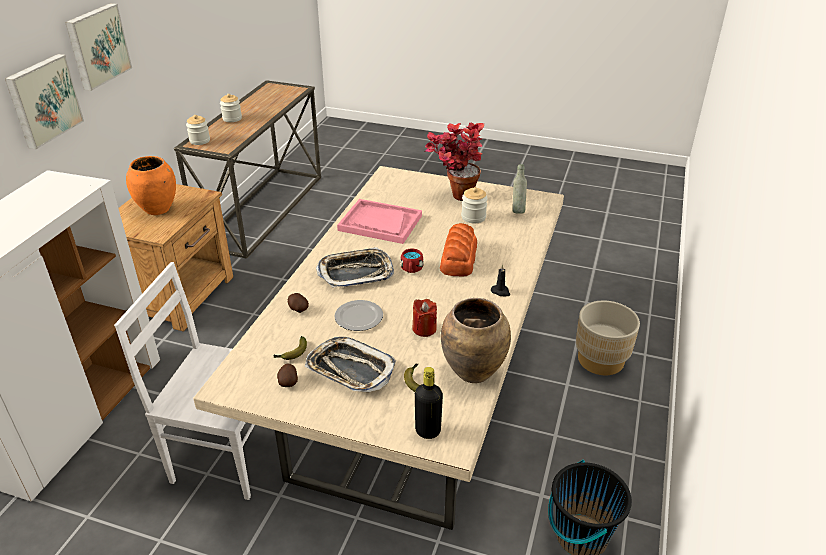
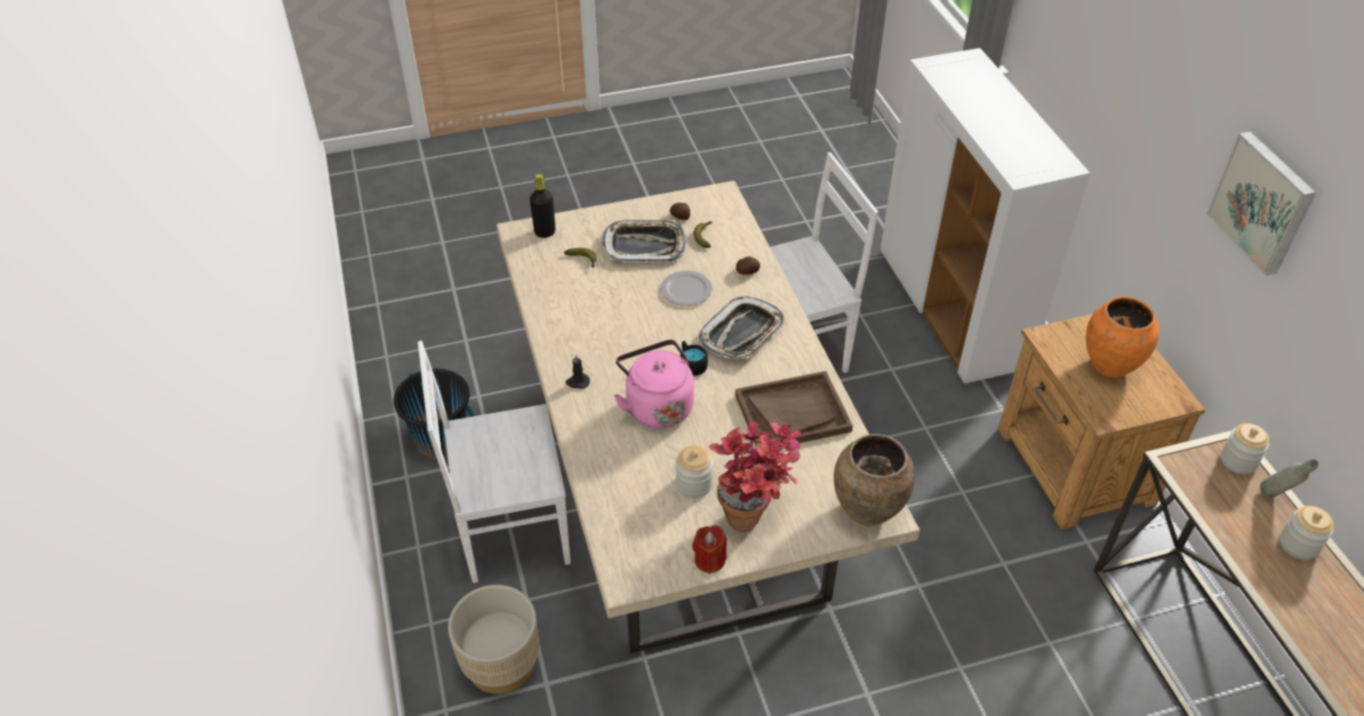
camera: 145 degrees right, 10 degrees up
(43, 100) = (1177, 156): picture -> none
(380, 223) = (792, 413): pink tray -> brown tray
(411, 269) = (691, 365): red mug -> black mug
(424, 329) = (618, 306): red candle -> red candle (709, 560)
(458, 258) = (657, 405): bread -> pink kettle
(474, 372) = (543, 288): brown vase -> brown vase (866, 510)
(517, 210) = (647, 529): grey bottle -> grey bottle (1275, 498)
(556, 431) = (510, 530): none -> white chair

